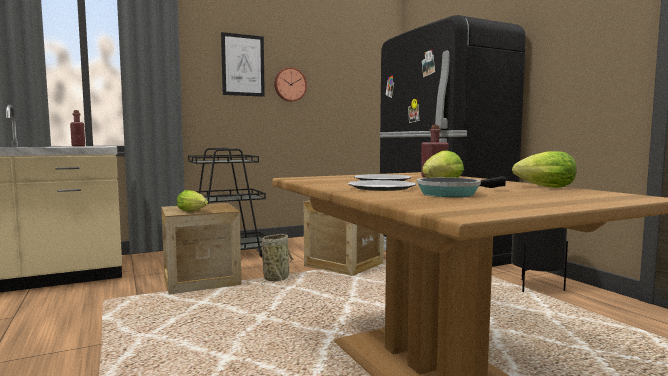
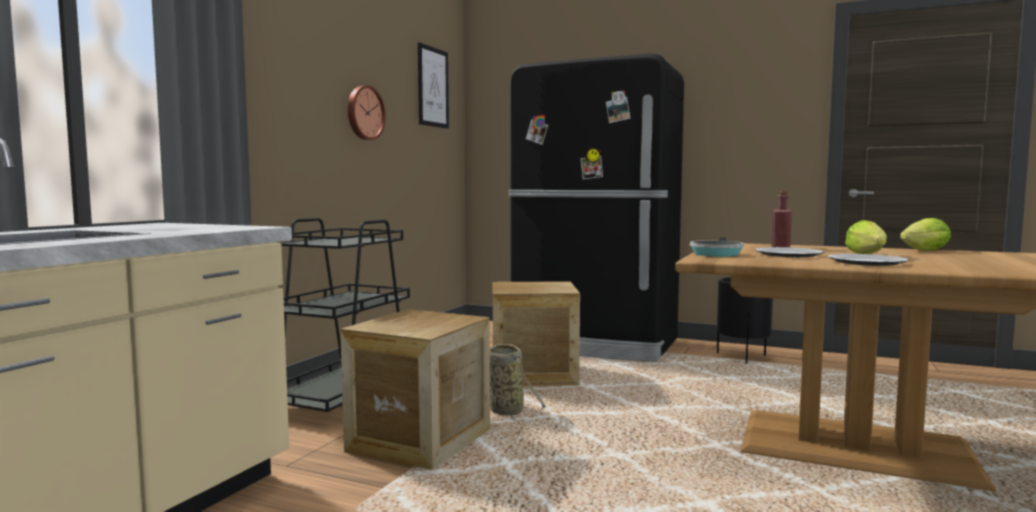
camera: 40 degrees left, 0 degrees up
(78, 146) = (153, 227): red bottle -> none
(193, 211) = (435, 327): lettuce -> none
(243, 65) = (311, 76): picture -> picture (433, 87)
(452, 193) = (943, 262): frying pan -> frying pan (716, 254)

